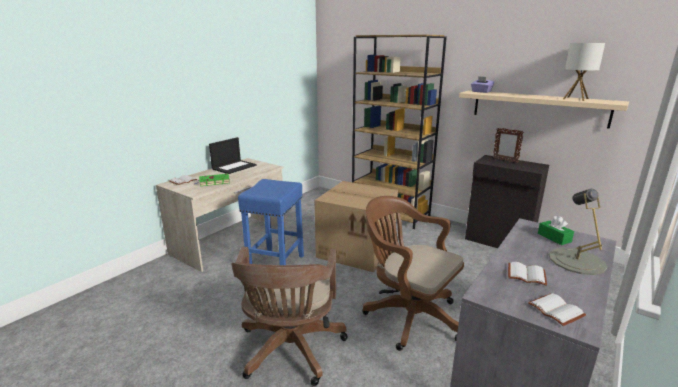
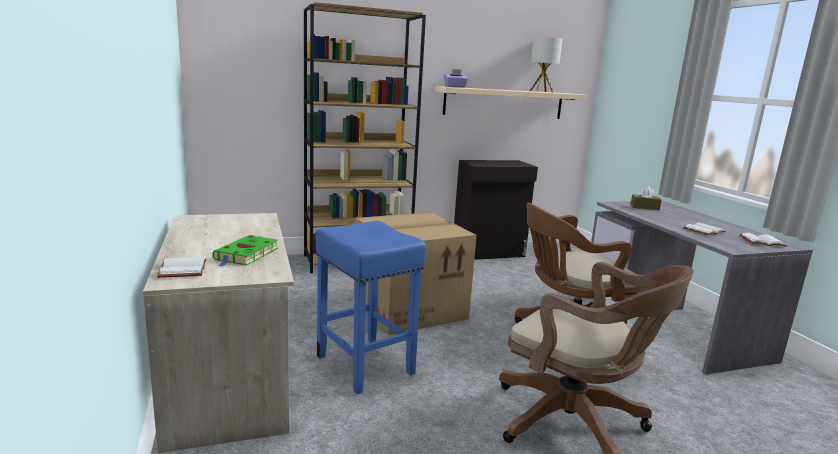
camera: 55 degrees left, 5 degrees down
(234, 167) = (202, 230): laptop -> none
(505, 160) = (487, 161): picture frame -> none
(554, 237) = (644, 207): green tissue box -> brown tissue box
(576, 261) = (688, 216): grey table lamp -> none

